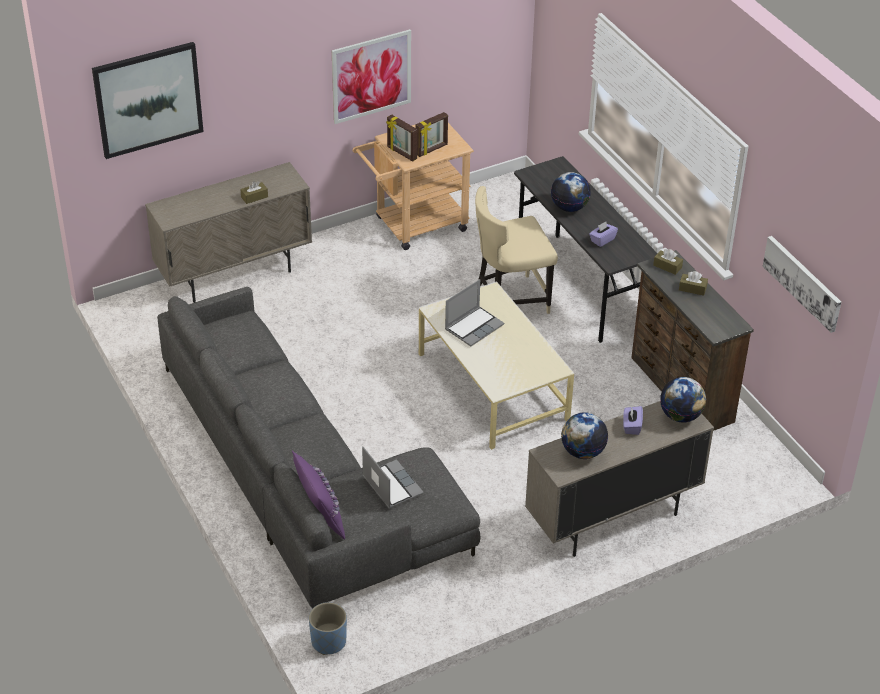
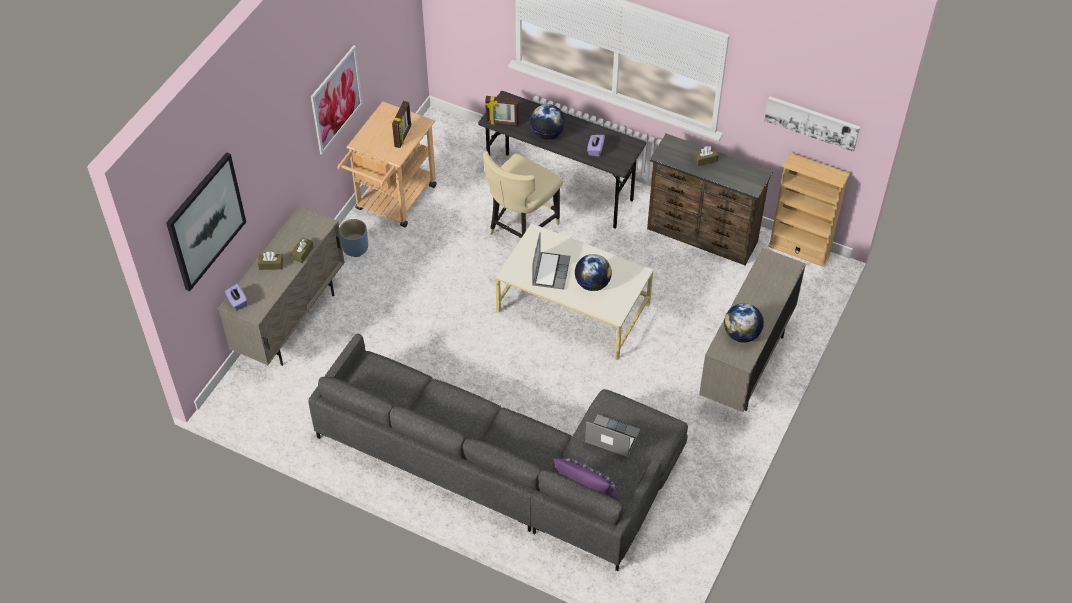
camera: 35 degrees left, 10 degrees up
(328, 641) = (645, 582): blue planter -> blue planter (355, 247)
(401, 153) = (383, 152): picture frame -> picture frame (502, 123)
(631, 426) = (754, 294): purple tissue box -> purple tissue box (237, 302)
(667, 266) = (672, 150): brown tissue box -> brown tissue box (271, 265)
(680, 416) = (778, 267): globe -> globe (592, 284)
(772, 450) = (799, 249): none -> beige bookcase

